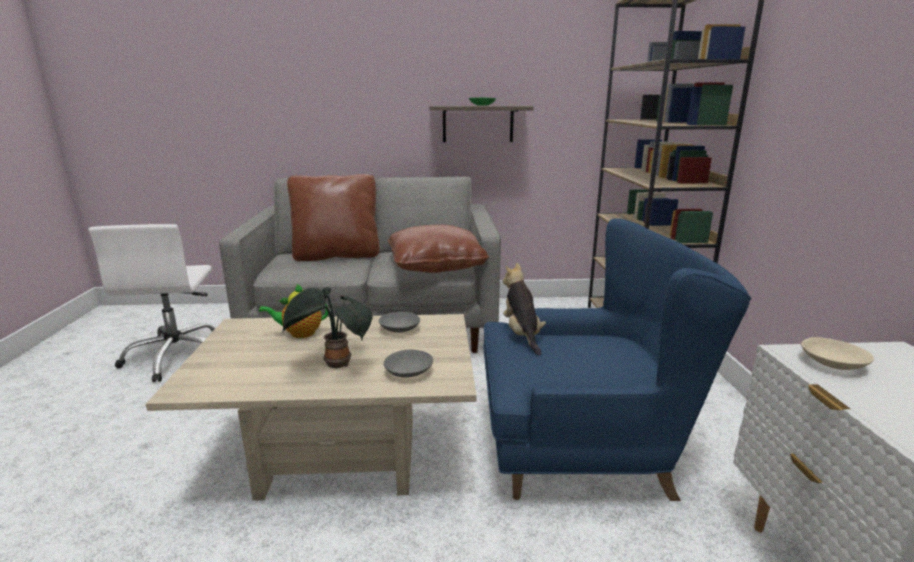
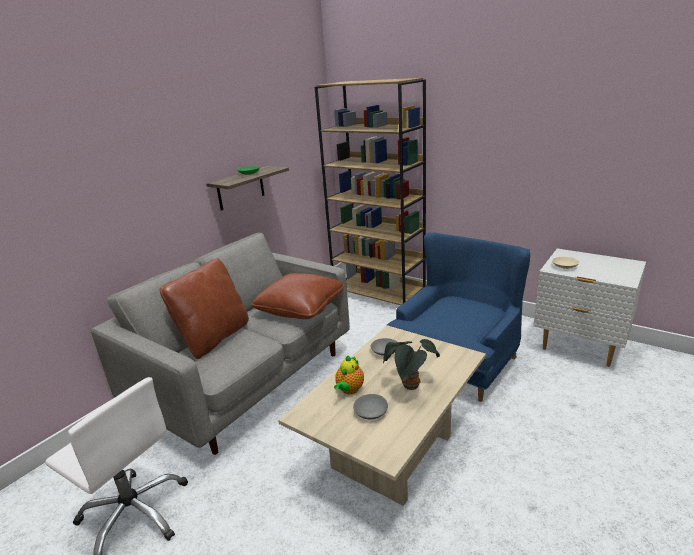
camera: 50 degrees left, 5 degrees up
(408, 372) = (444, 365): grey bowl -> grey bowl (370, 412)
(522, 334) = (419, 319): plush toy -> none

